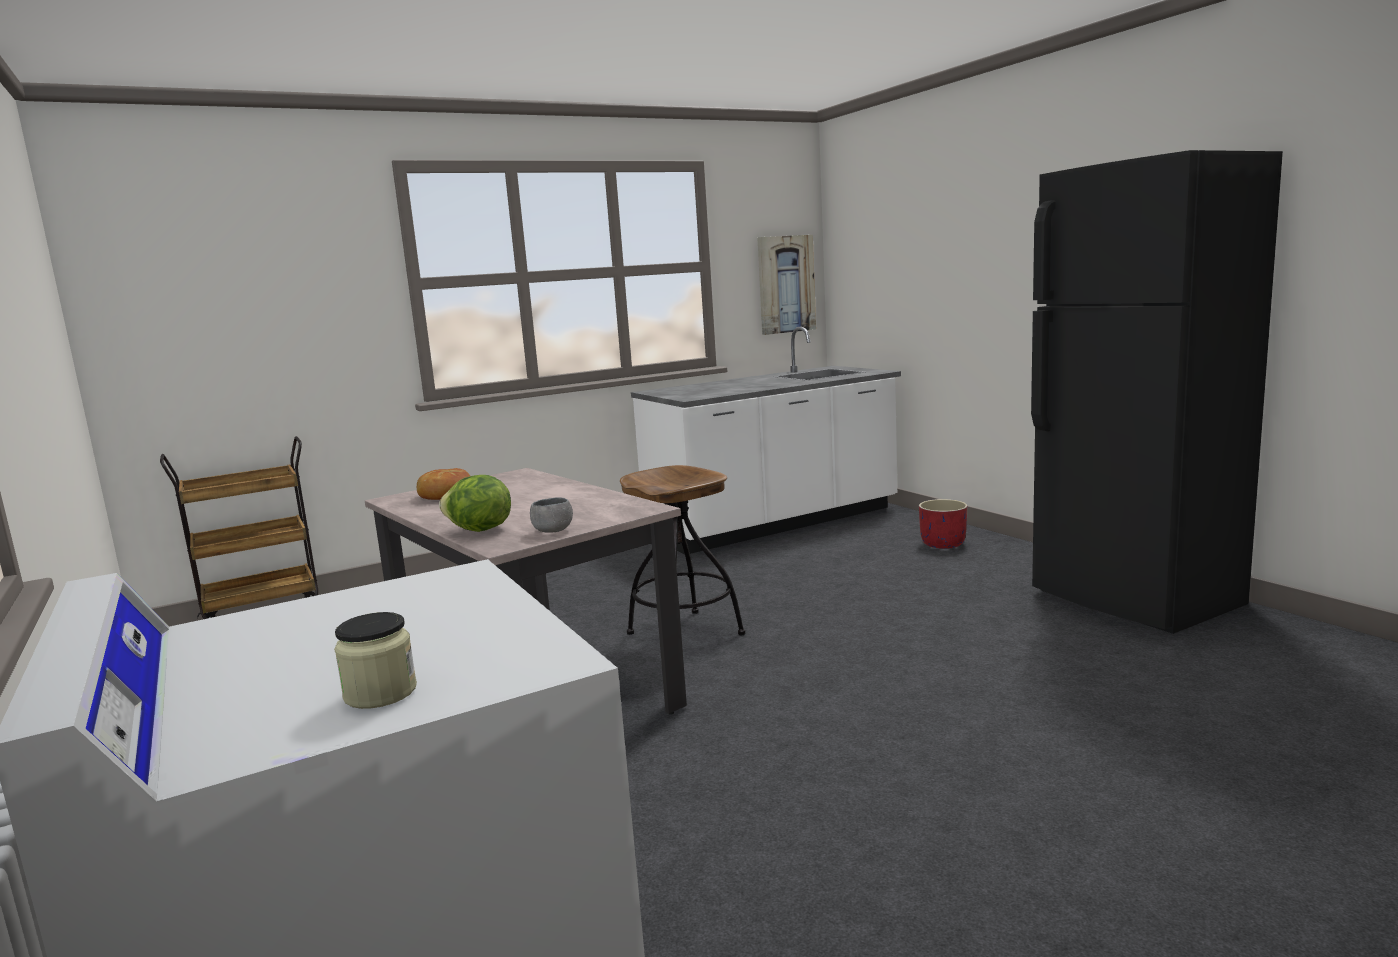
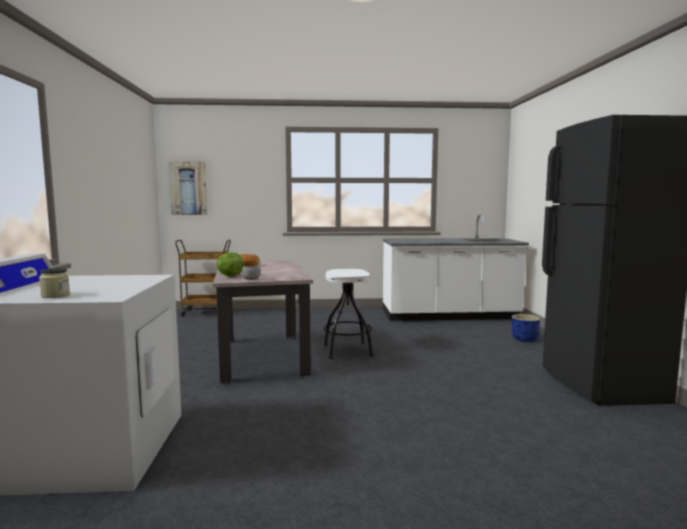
camera: 25 degrees right, 5 degrees down
(685, 634) = (347, 350): brown stool -> white stool
(785, 284) = (481, 192): picture -> picture (188, 188)
(943, 544) = (525, 339): red planter -> blue planter

